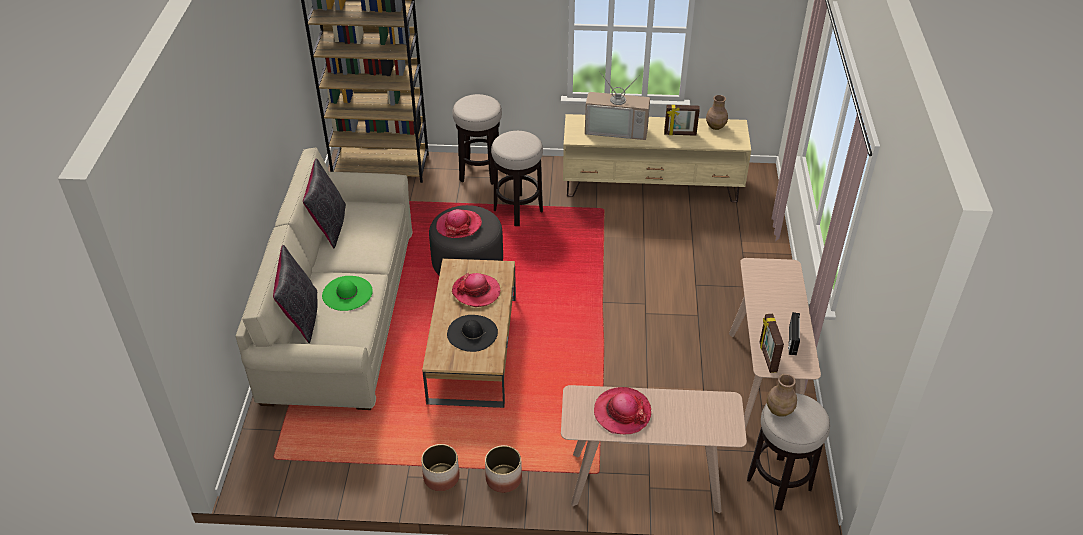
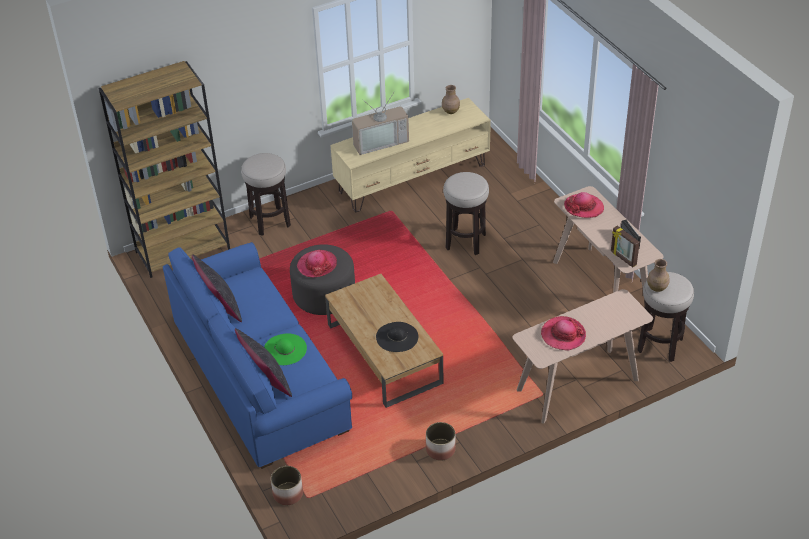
camera: 30 degrees left, 0 degrees up
(340, 313) = (259, 376): beige sofa -> blue sofa
(476, 291) = (373, 307): hat -> hat (583, 207)
(503, 478) = (483, 429): planter -> planter (287, 494)
(518, 210) = (327, 239): stool -> stool (465, 241)
(680, 134) = (430, 127): picture frame -> none

